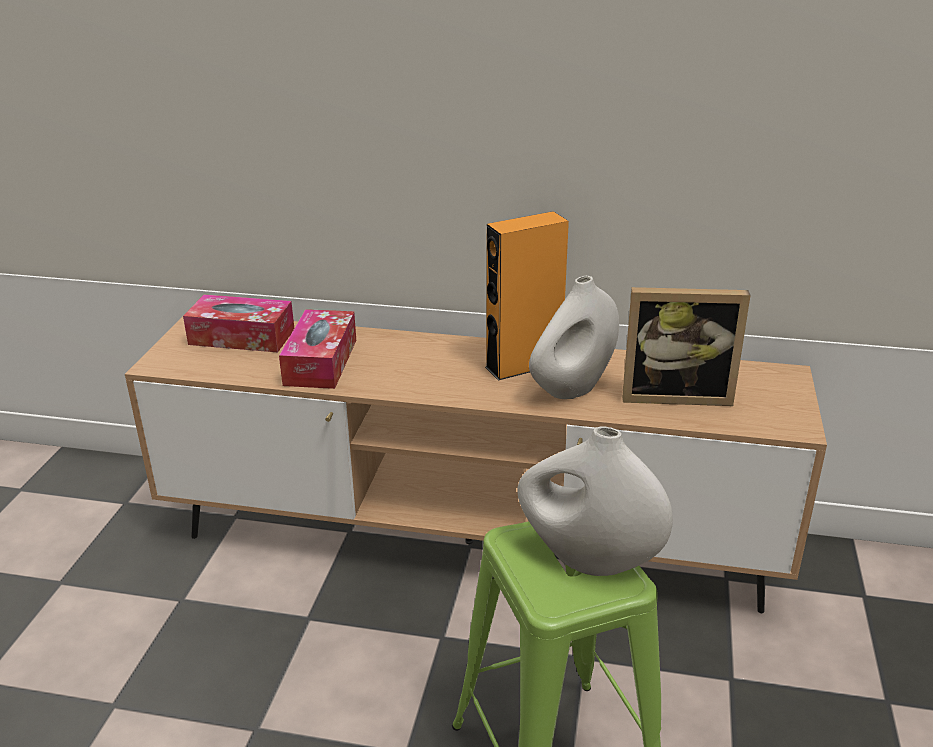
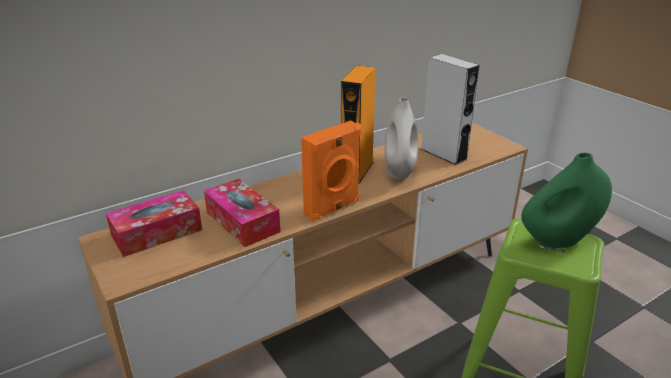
camera: 45 degrees left, 0 degrees up
(423, 392) = (333, 208): none -> orange speaker
(588, 560) = (558, 240): white vase -> green vase
(675, 394) = (443, 154): picture frame -> grey speaker

